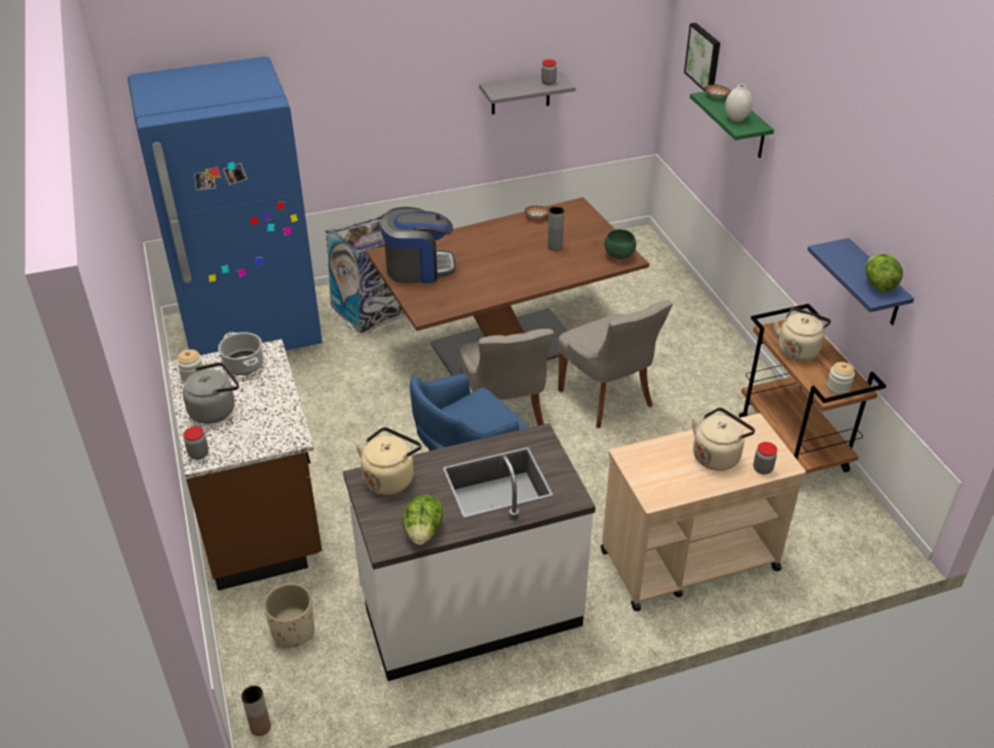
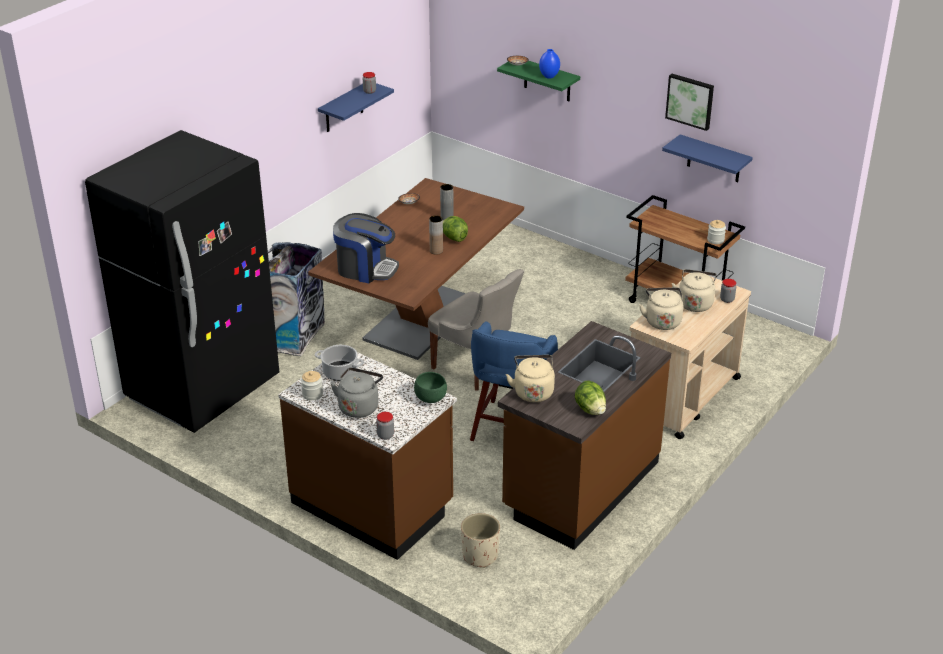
camera: 35 degrees left, 5 degrees down
(252, 331) = (203, 389): blue fridge -> black fridge
(260, 727) = (523, 614): brown vase -> brown vase (436, 251)
(418, 268) = (365, 269): coffee machine -> coffee machine turned 60 degrees clockwise
(470, 608) = (580, 486): white counter -> brown counter
(520, 93) = (344, 108): grey shelf -> blue shelf
(607, 399) = (532, 324): grey chair -> none
(620, 256) = (499, 208): green bowl -> green bowl (431, 399)
(704, 57) = (482, 38): picture -> picture (690, 101)
(736, 119) = (549, 76): white vase -> blue vase
(798, 349) = (670, 226): beige kettle -> beige kettle (662, 321)
(878, 285) = (726, 156): lettuce -> lettuce (454, 238)

